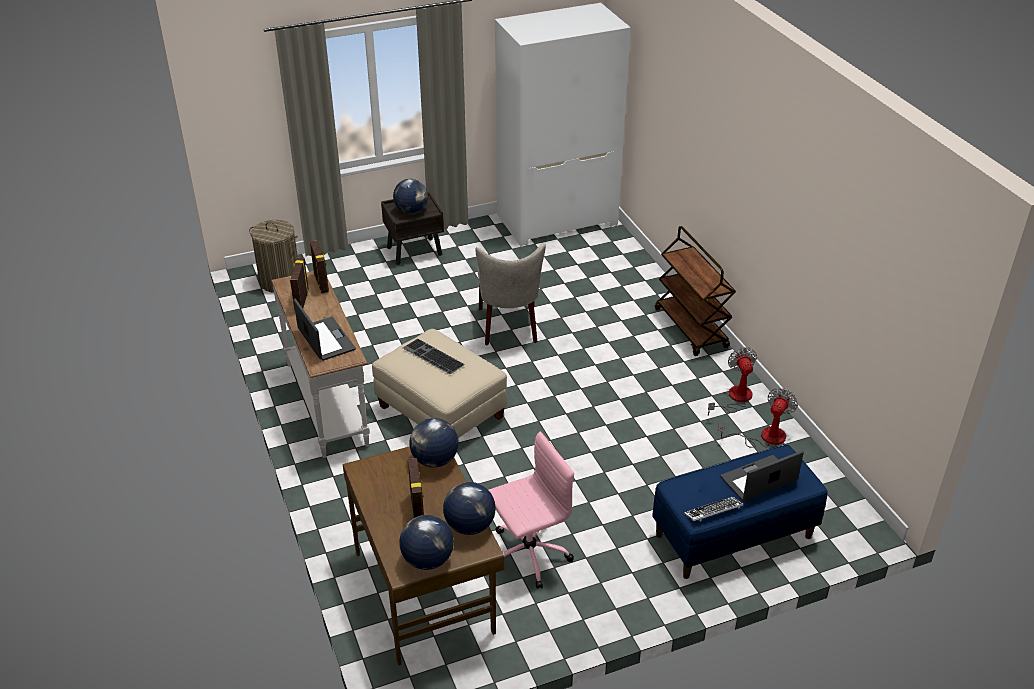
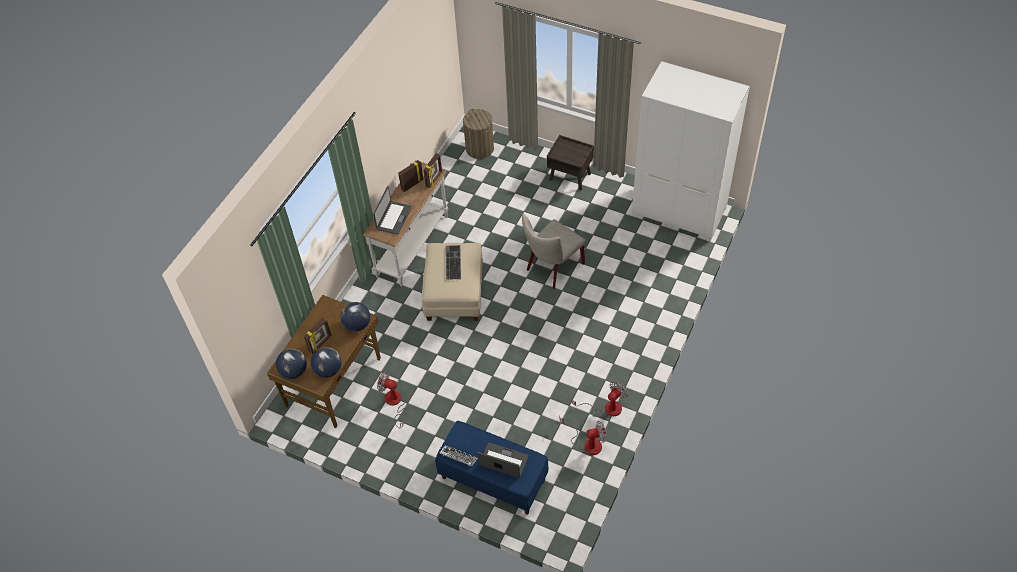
camera: 50 degrees right, 15 degrees up
(411, 211) = (568, 153): globe -> none
(527, 554) = (394, 403): pink office chair -> fan
(691, 328) = (648, 347): brown cart -> none

